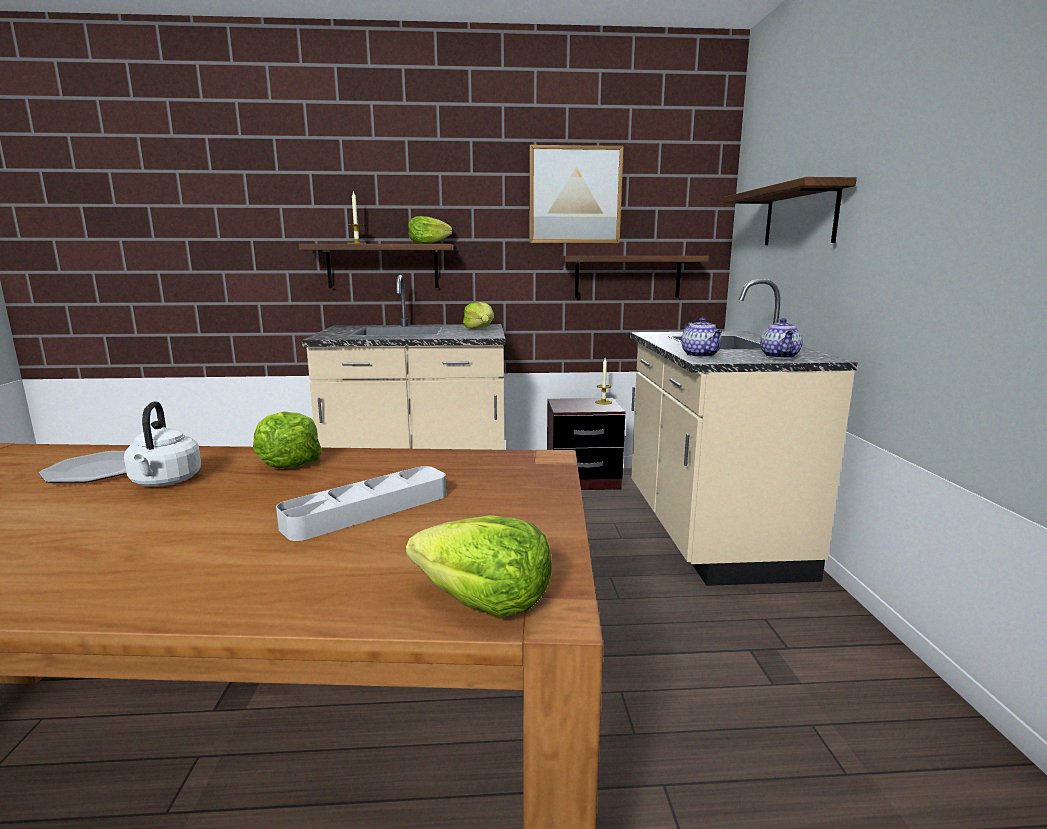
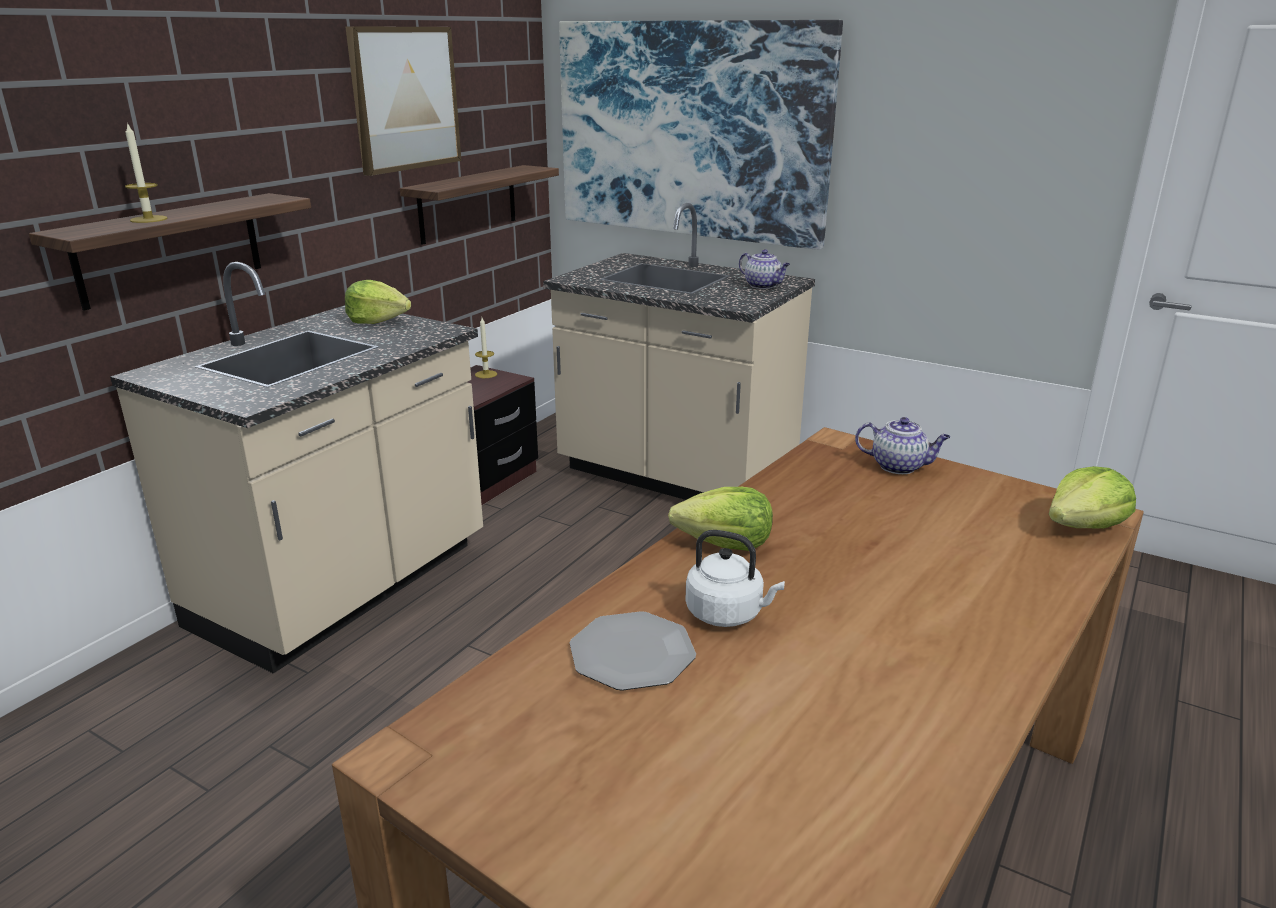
camera: 55 degrees left, 10 degrees up
(368, 510) = (900, 531): grey tray -> none
(428, 243) = (252, 200): lettuce -> none
(701, 355) = (720, 301): teapot -> teapot (899, 466)
(800, 216) = (690, 131): shelf -> picture

